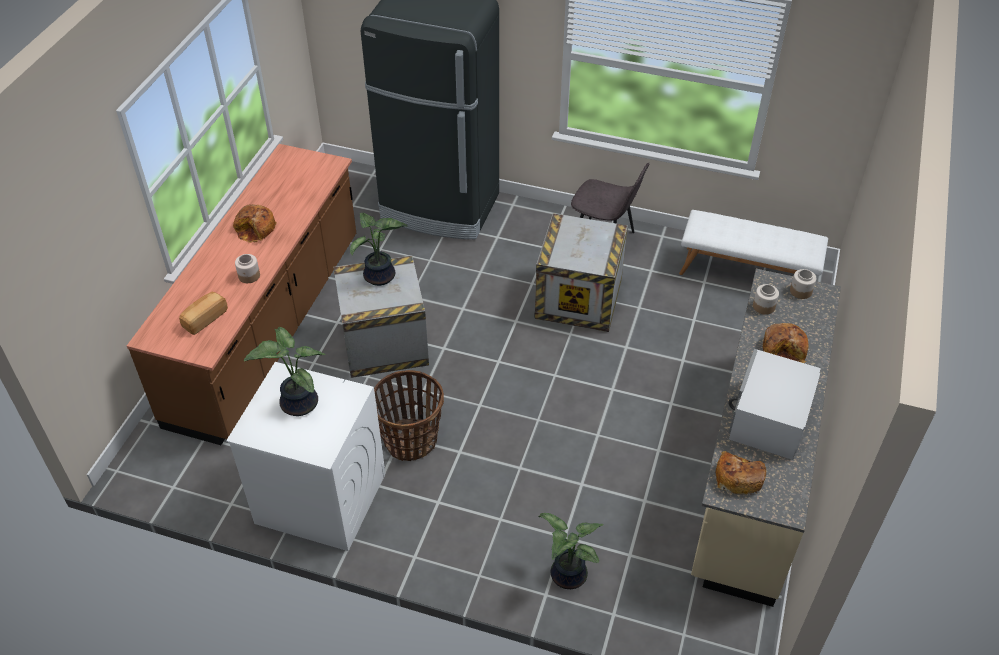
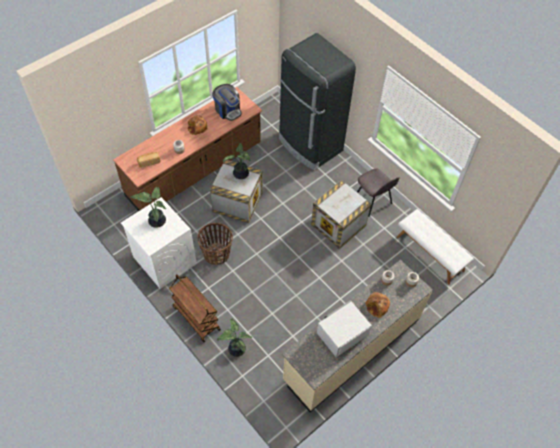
camera: 30 degrees right, 10 degrees up
(291, 182) = (227, 110): none -> coffee machine
(454, 564) = (196, 318): none -> brown cart
(738, 477) = (306, 351): bread -> none

